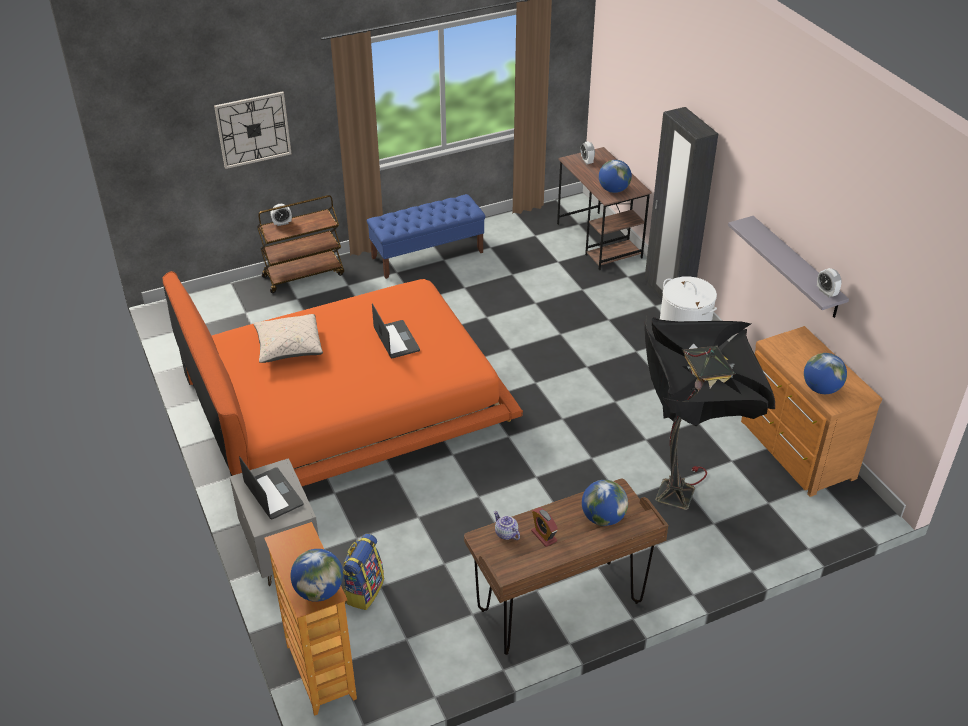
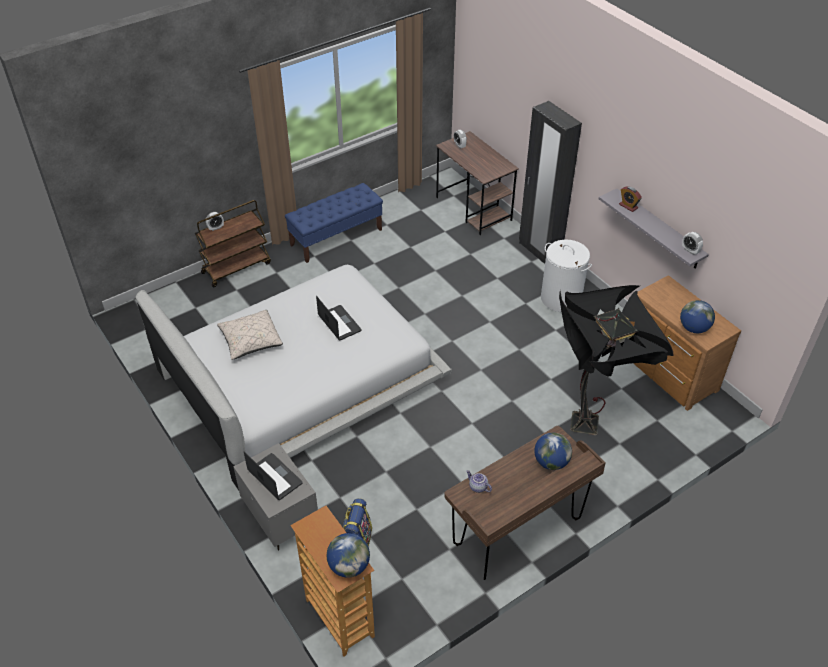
camera: 10 degrees left, 5 degrees up
(253, 129) = (186, 154): wall clock -> none
(345, 401) = (300, 377): orange bed -> white bed
(544, 536) = (508, 484): alarm clock -> alarm clock (628, 206)
(613, 190) = (488, 169): globe -> none

